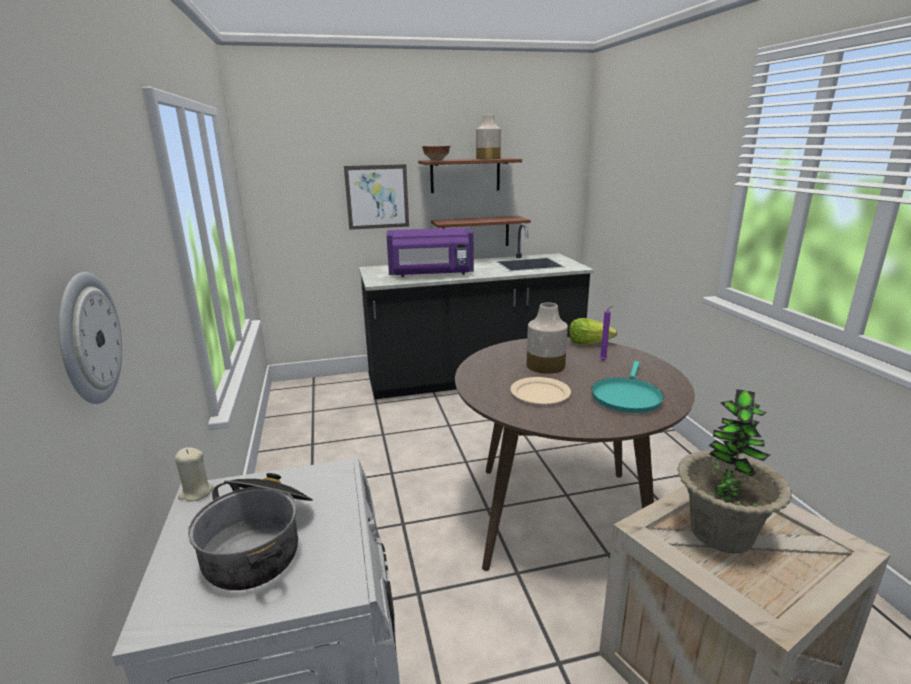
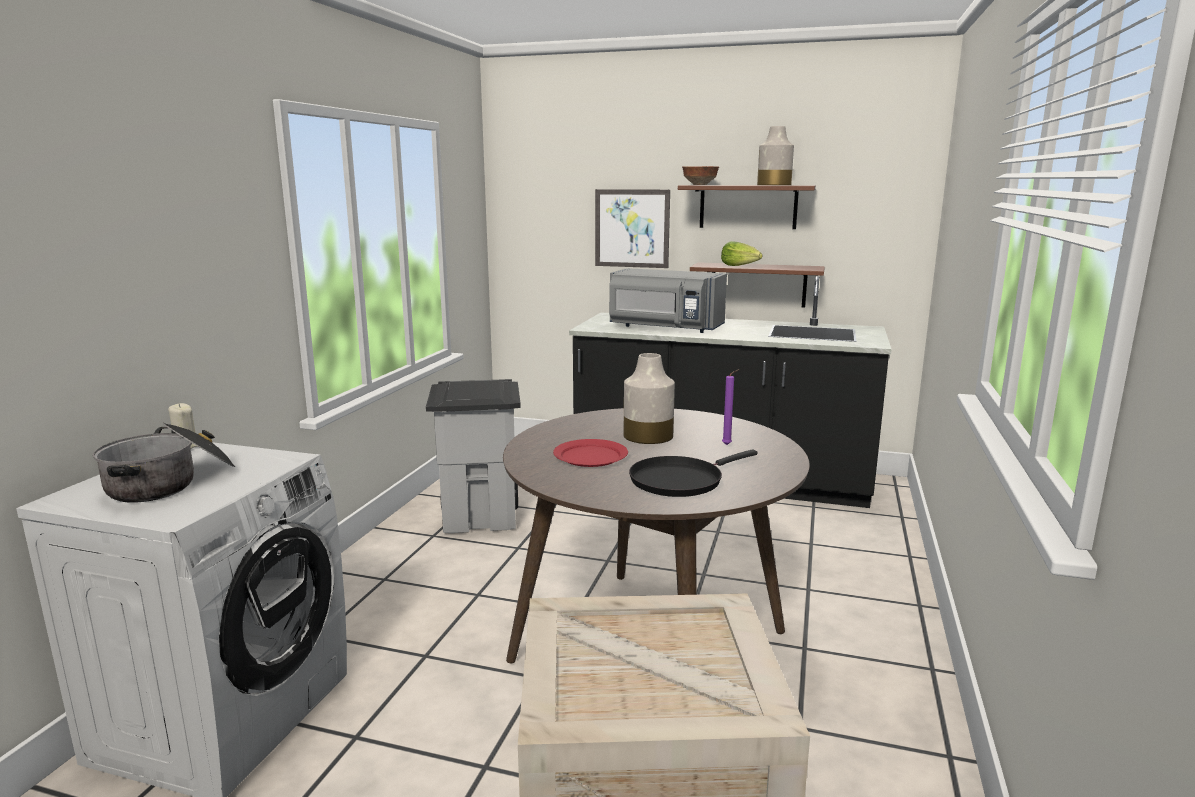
camera: 30 degrees right, 5 degrees down
(88, 338) = (90, 284): wall clock -> none
(335, 456) = (481, 517): none -> grey trash can
(431, 274) = (664, 328): purple microwave -> grey microwave
(540, 393) = (591, 456): beige plate -> red plate
(589, 343) = (746, 426): lettuce -> lettuce (740, 266)
(626, 397) = (680, 480): turquoise frying pan -> black frying pan
(721, 533) = (631, 644): potted plant -> none

